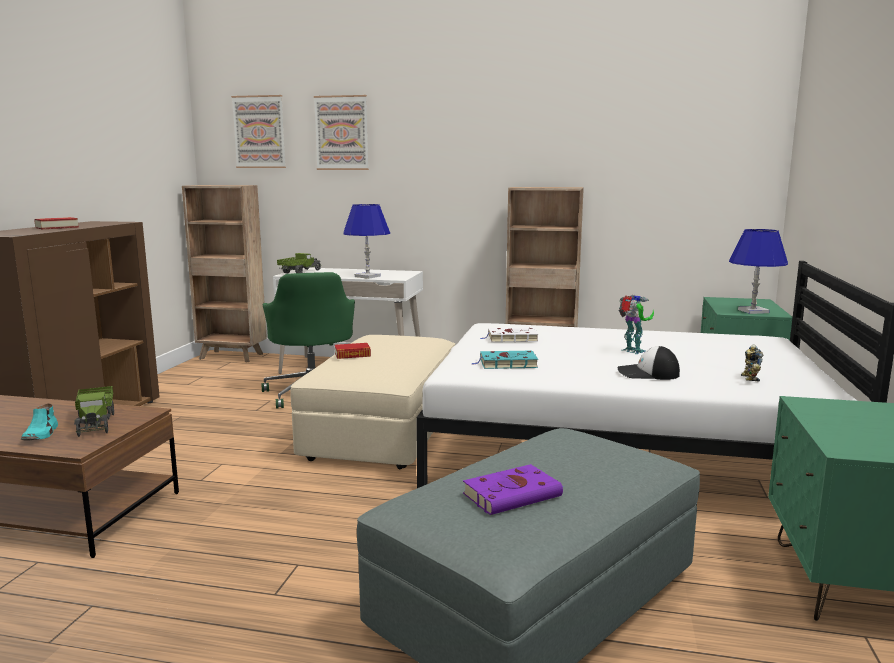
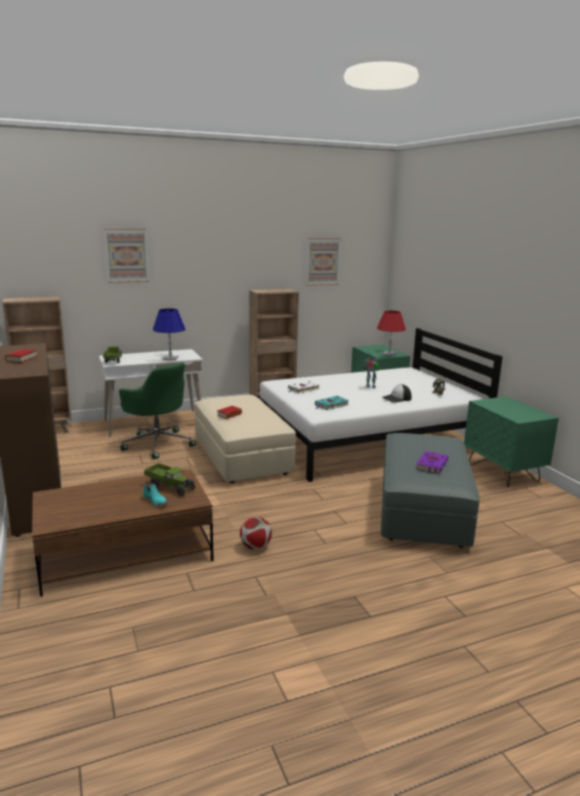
camera: 35 degrees left, 5 degrees up
(175, 559) = (255, 547): none -> football
(259, 132) = (56, 255): picture -> picture (323, 261)
(753, 311) = (389, 354): blue table lamp -> red table lamp

